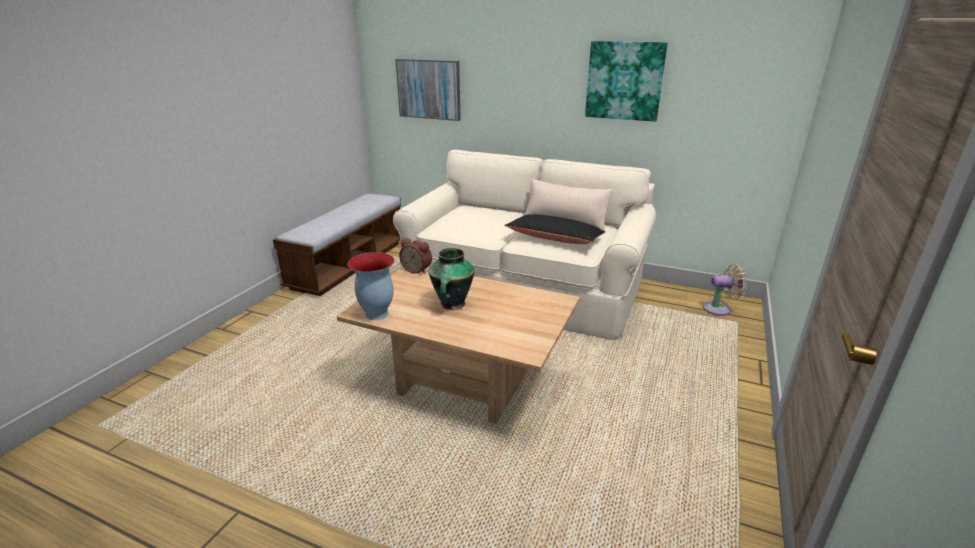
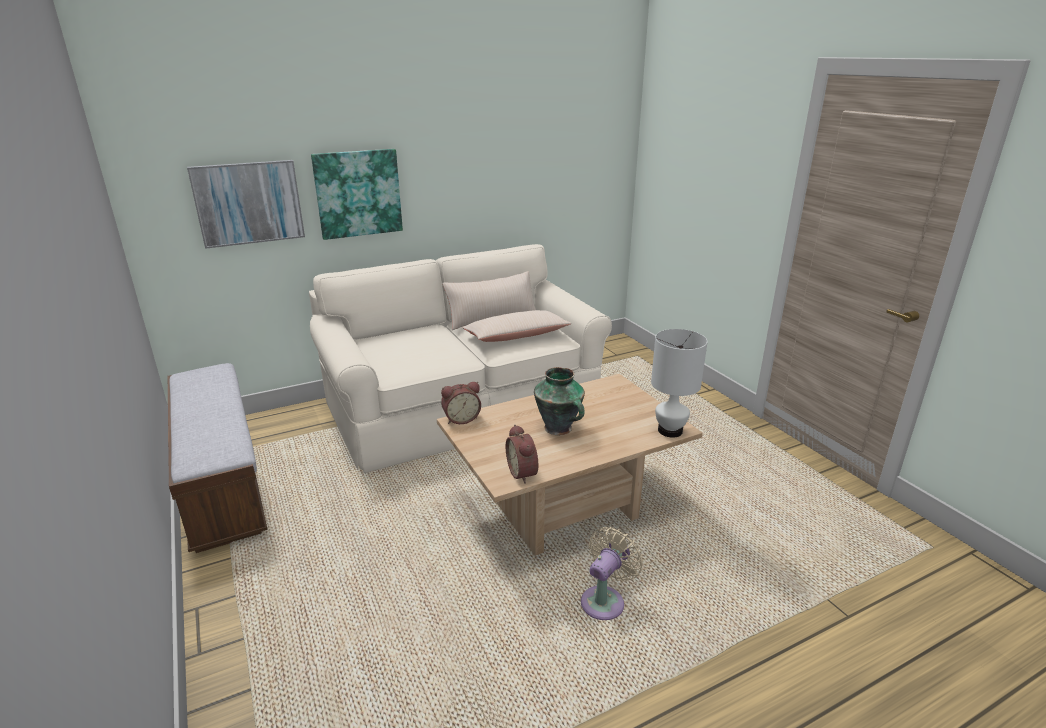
camera: 50 degrees left, 0 degrees up
(377, 314) = (524, 473): vase -> alarm clock
(518, 349) = (669, 430): none -> white table lamp
(554, 239) = (516, 336): black pillow -> beige pillow
(624, 81) = (493, 161): picture -> picture (358, 193)
(719, 309) = (614, 352): beige fan -> beige fan (605, 600)

